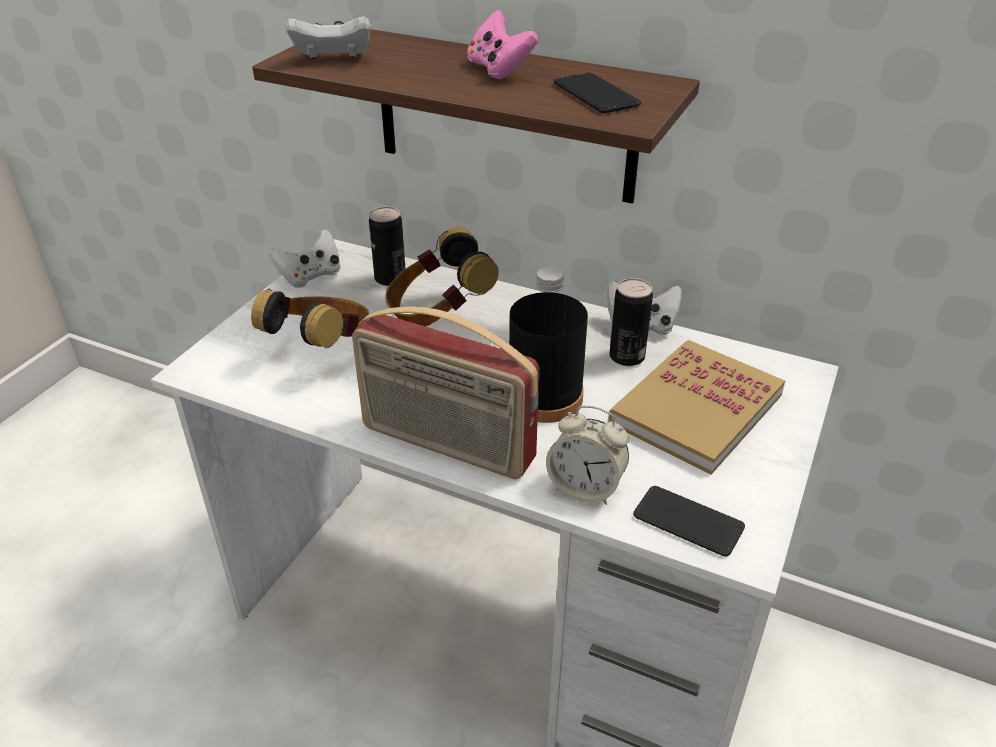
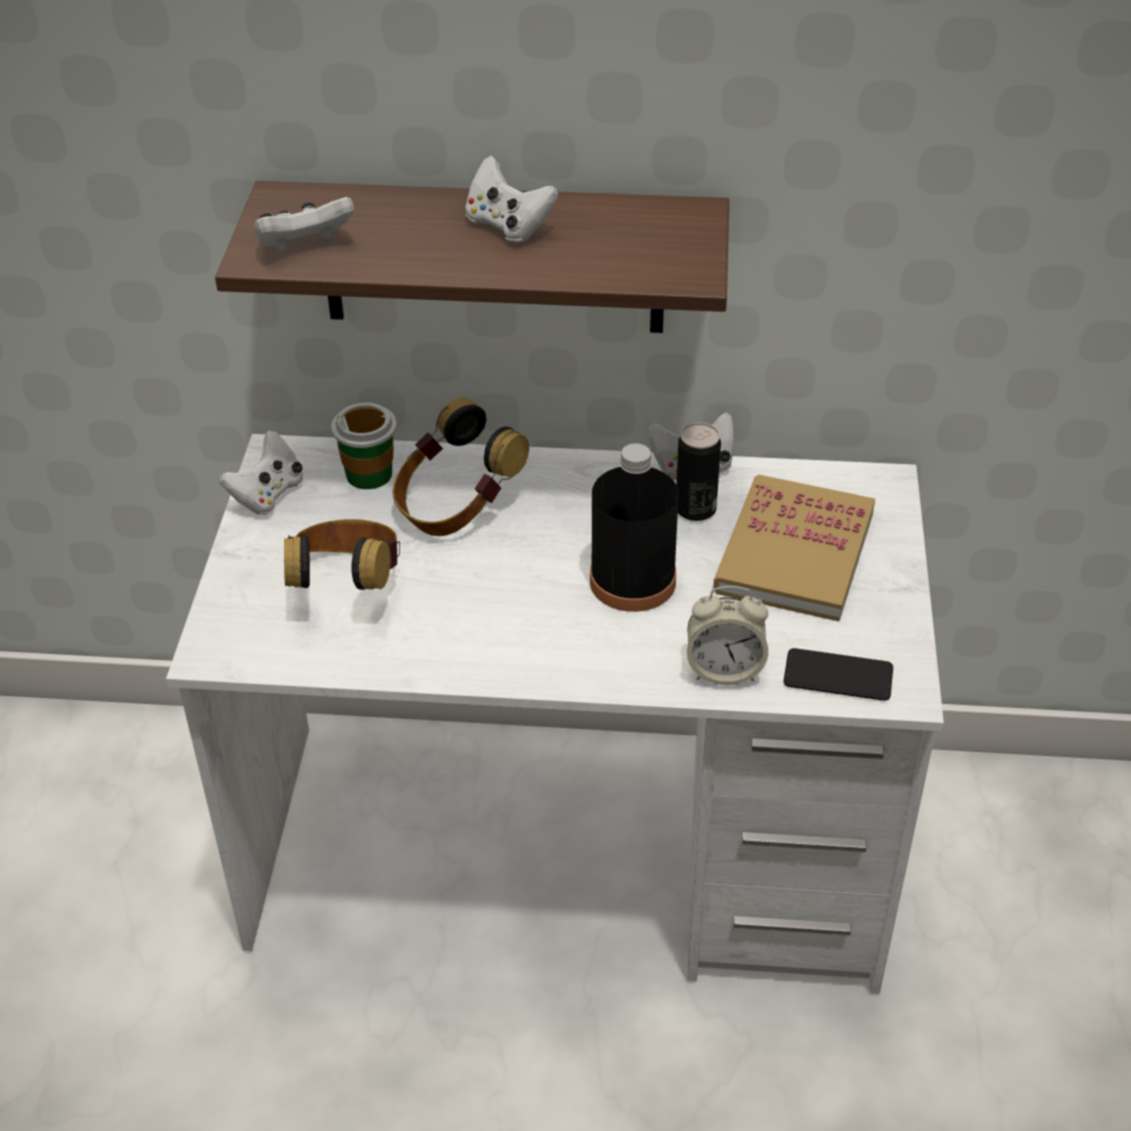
camera: 20 degrees left, 5 degrees up
(390, 278) = (369, 474): can -> cup
(446, 445) = (557, 663): radio -> none
(499, 70) = (508, 226): pink game controller -> white game controller
(595, 95) = (636, 245): phone -> none

